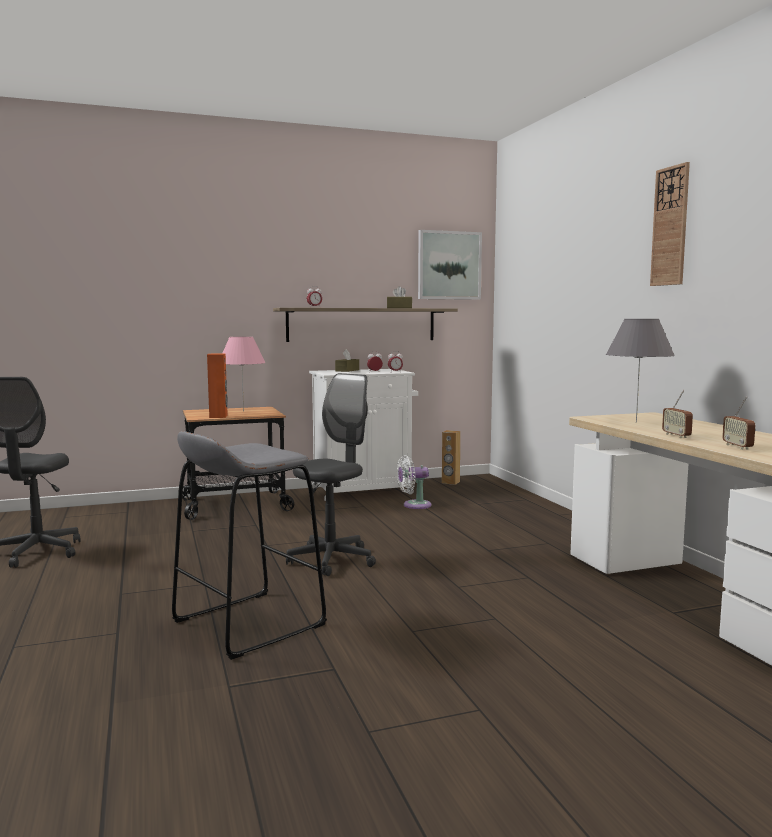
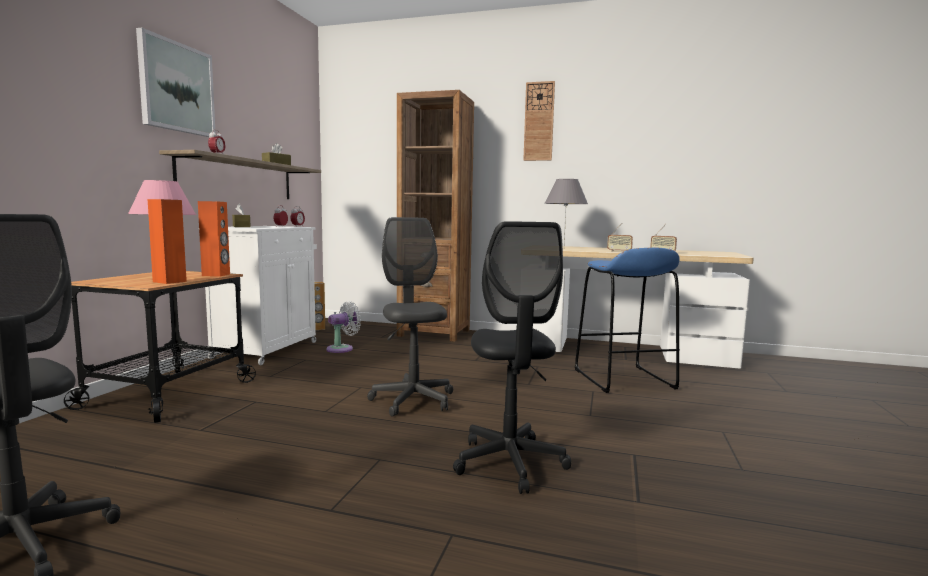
camera: 55 degrees left, 0 degrees up
(248, 623) = (510, 463): grey stool -> black office chair
(267, 414) = (216, 275): none -> orange speaker
(414, 505) = (342, 349): white fan -> white fan turned 150 degrees counterclockwise
(449, 265) = (295, 130): picture -> picture (176, 87)
(541, 513) = (434, 333): none -> brown bookcase
(576, 625) = (623, 379): none -> blue stool

